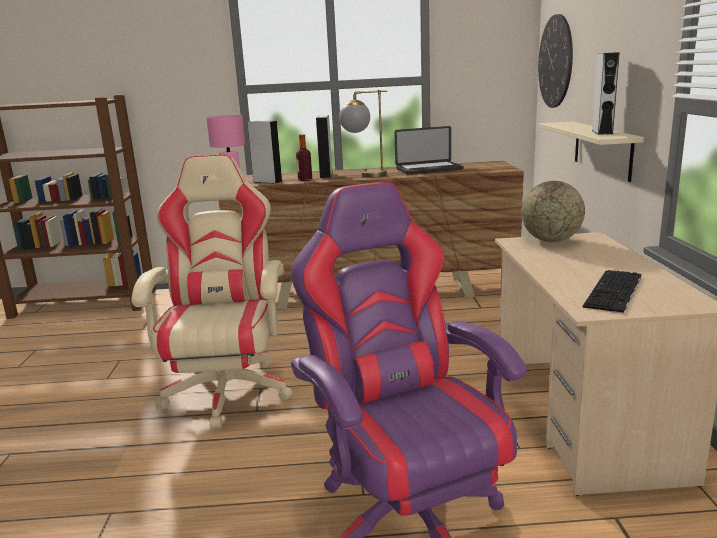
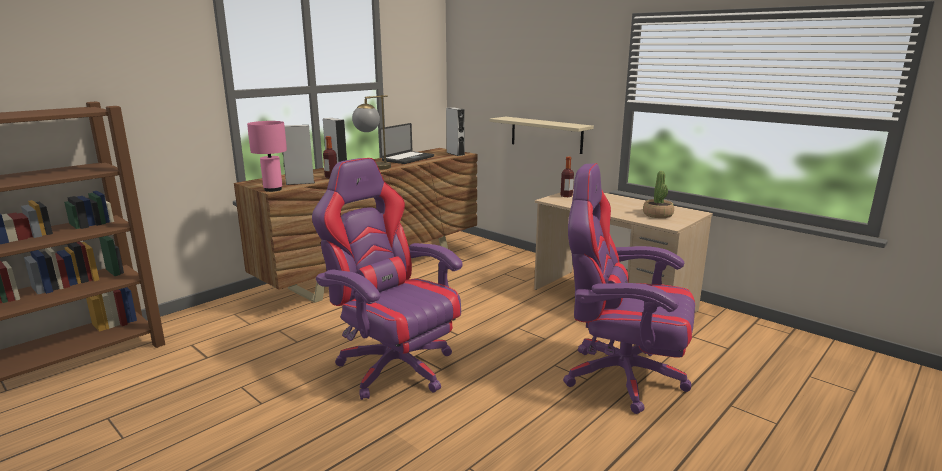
camera: 45 degrees left, 0 degrees up
(227, 392) = (396, 368): beige office chair -> purple office chair
(551, 240) = (566, 196): globe -> bottle
(555, 61) = (475, 73): wall clock -> none
(602, 132) = (560, 123): grey speaker -> grey speaker (455, 153)
(615, 292) = (657, 215): keyboard -> potted plant

